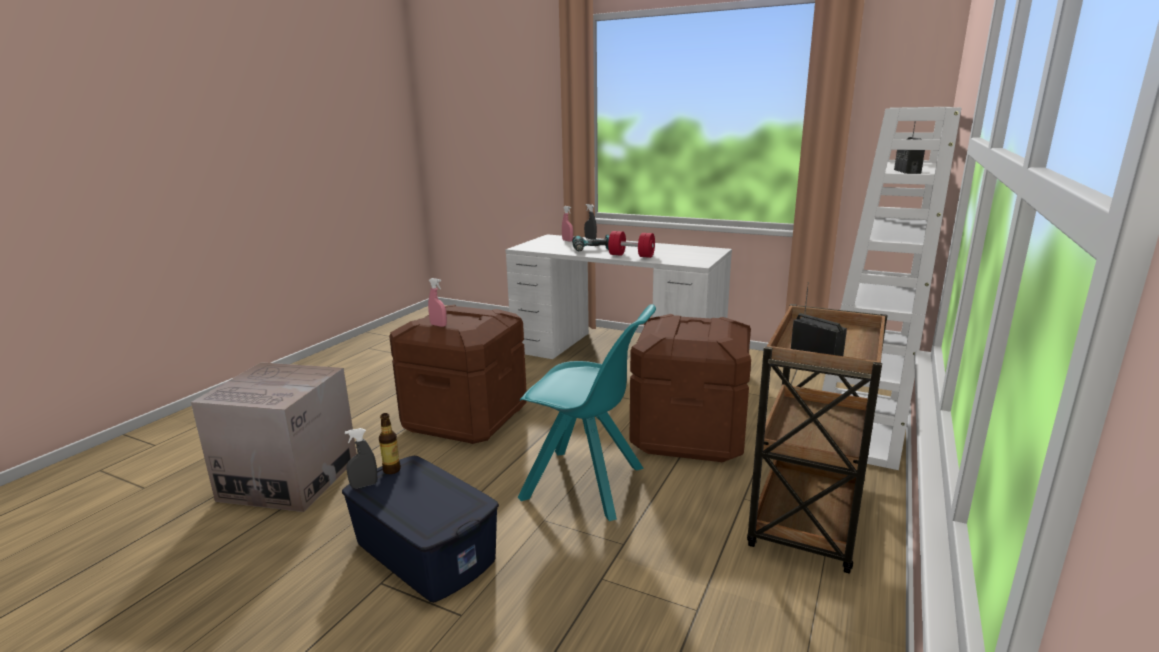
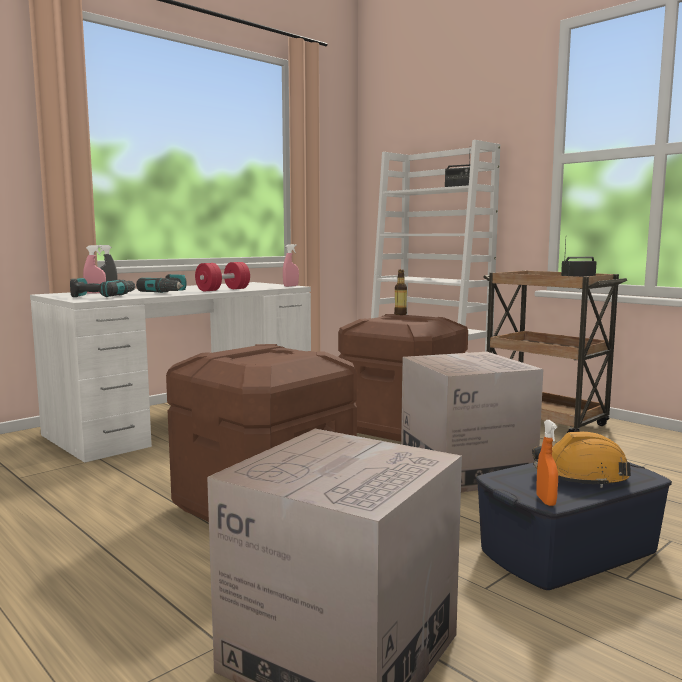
camera: 70 degrees left, 10 degrees down
(364, 485) = (546, 501): grey spray bottle -> orange spray bottle
(392, 470) = (512, 486): bottle -> bottle (400, 314)
(420, 499) = (580, 477): none -> orange hard hat
(438, 325) = (289, 359): pink spray bottle -> pink spray bottle (291, 286)
(547, 246) = (103, 296): none -> power drill
(586, 484) = (466, 470): turquoise chair -> cardboard box

